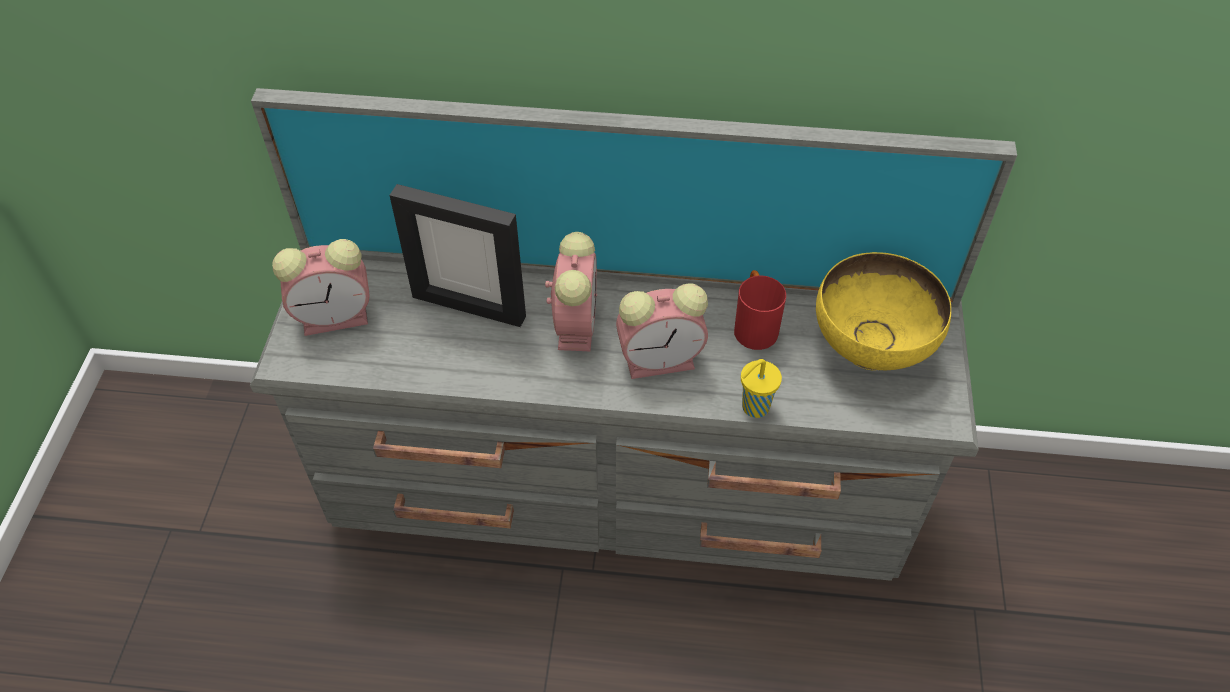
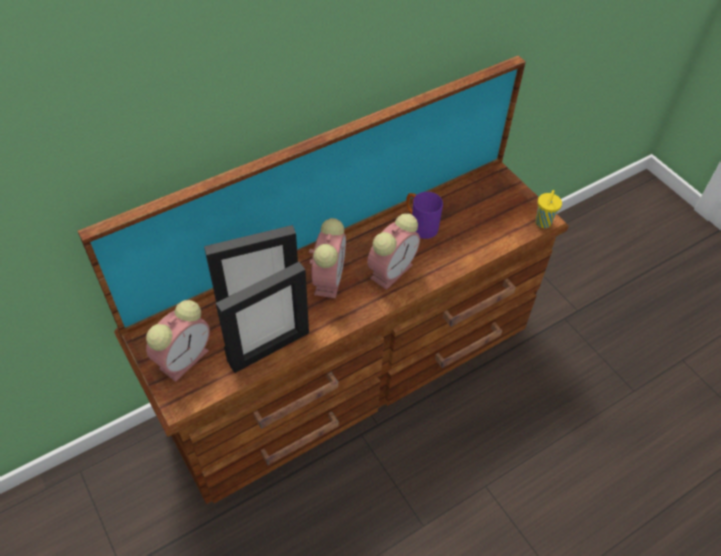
camera: 40 degrees left, 0 degrees up
(432, 360) = (268, 347): none -> picture frame
(575, 323) = (328, 278): alarm clock -> alarm clock turned 45 degrees clockwise
(618, 494) = (356, 375): grey dresser -> brown dresser
(754, 326) = (419, 225): red mug -> purple mug
(754, 408) = (459, 267): yellow cup -> yellow cup (542, 223)
(869, 349) = (483, 205): yellow bowl -> none

